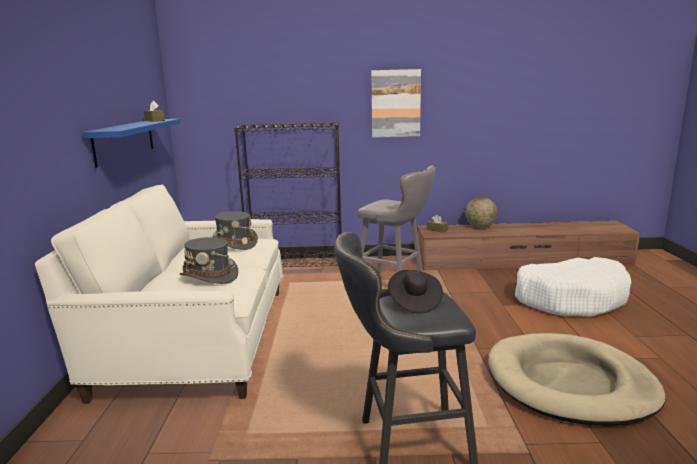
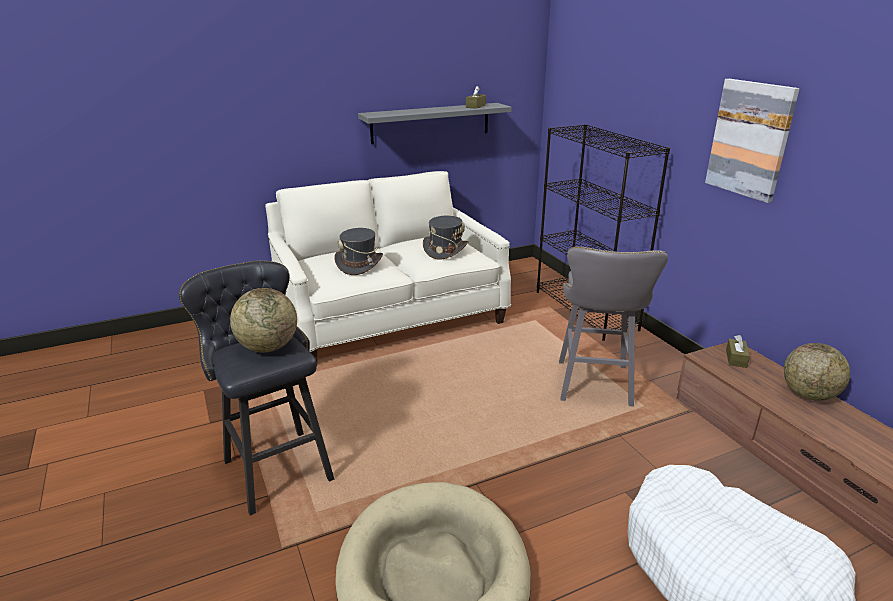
camera: 65 degrees right, 10 degrees up
(125, 141) = (431, 123): blue shelf -> grey shelf
(414, 302) = (268, 347): black hat -> globe

